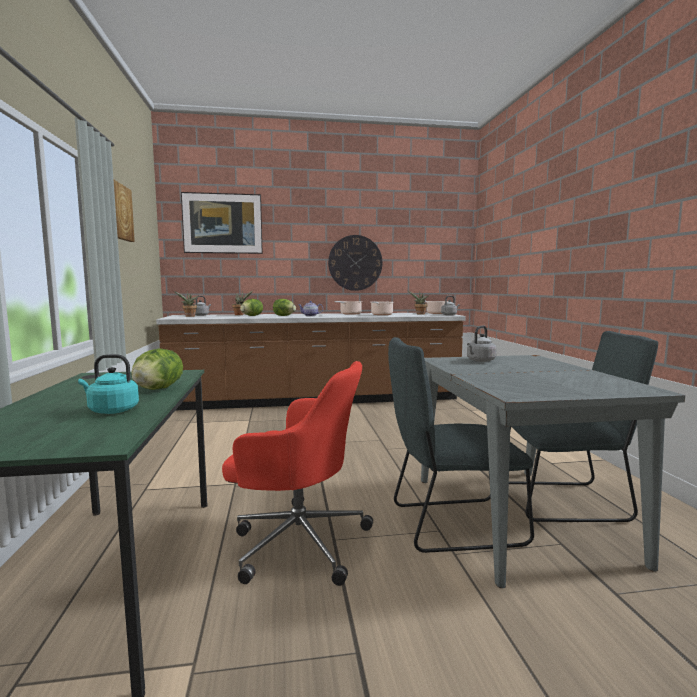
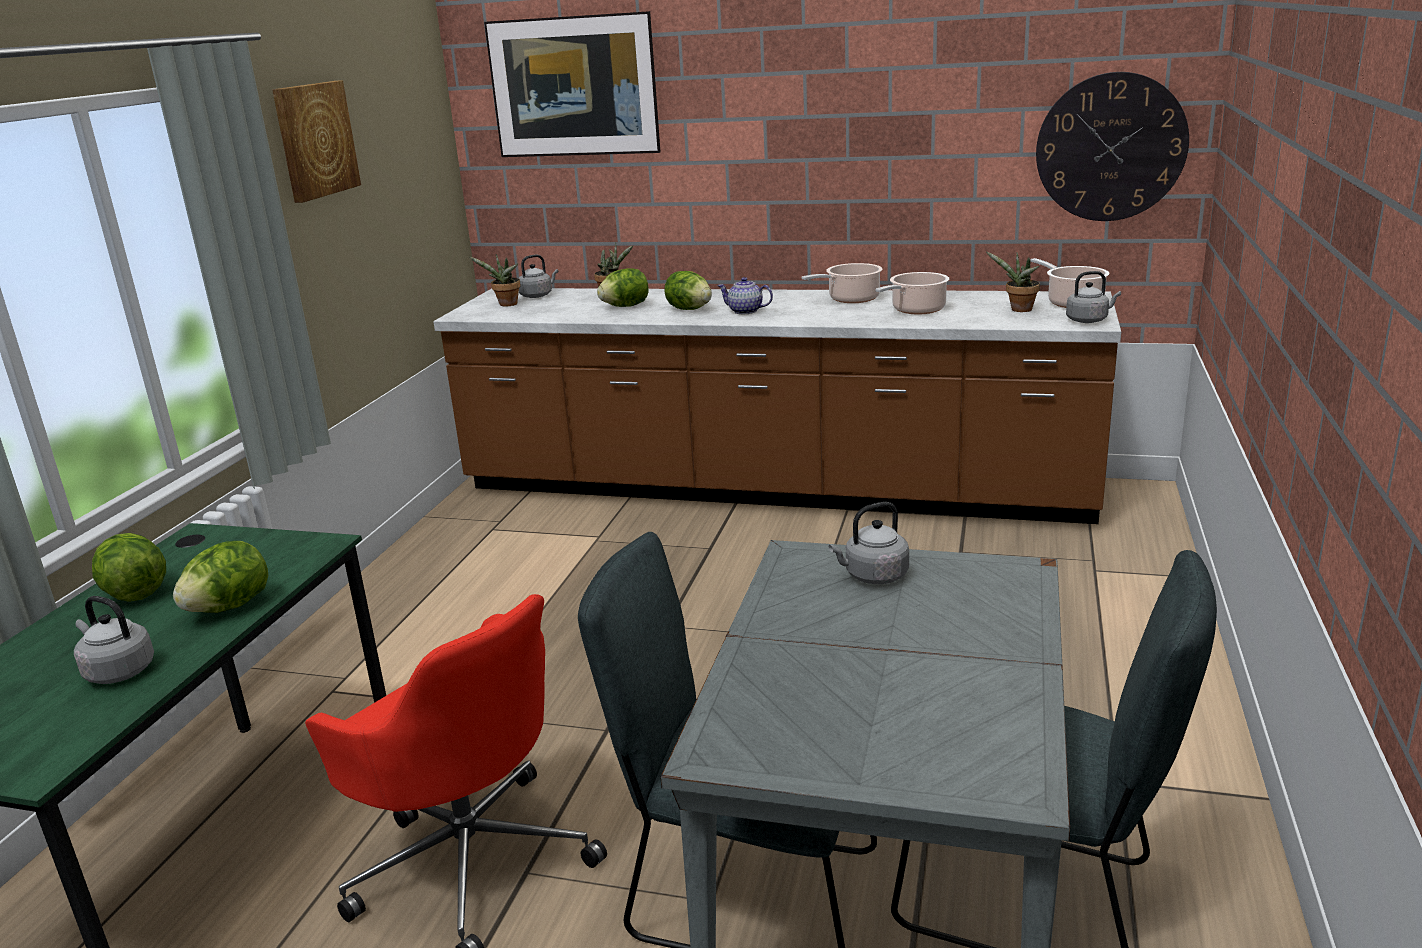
camera: 25 degrees right, 15 degrees up
(79, 390) = (135, 593): none -> lettuce
(111, 410) = (117, 671): turquoise kettle -> grey kettle
(355, 263) = (877, 167): wall clock -> wall clock (1110, 147)

